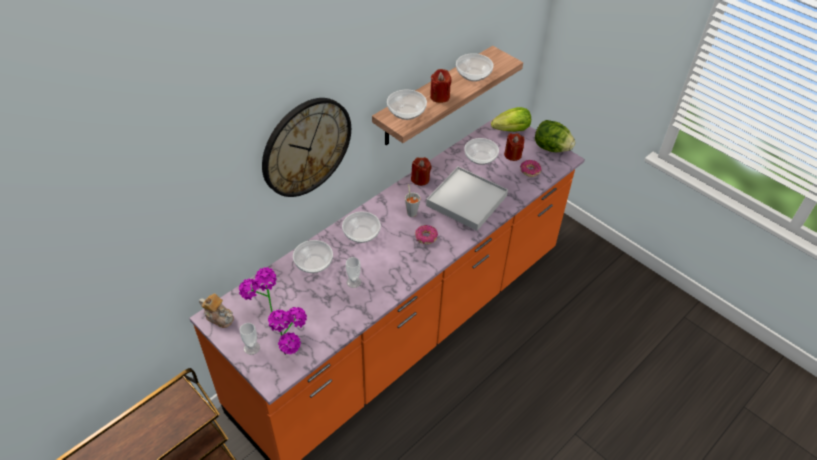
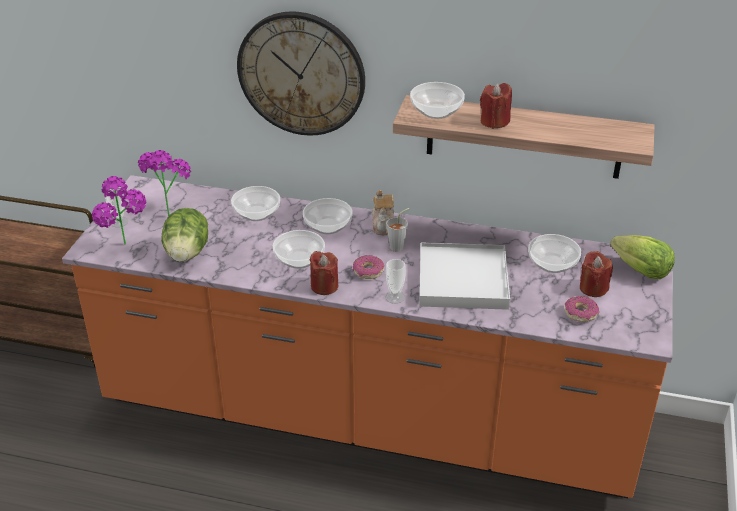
camera: 60 degrees right, 10 degrees down
(219, 317) = (143, 189): teapot -> teapot (383, 224)
(354, 282) = (254, 248): cup -> cup (395, 297)
(420, 179) = (459, 233): red candle -> red candle (324, 286)
(473, 75) = (570, 130): bowl -> bowl (300, 260)
(551, 148) = (652, 318): lettuce -> lettuce (187, 253)

